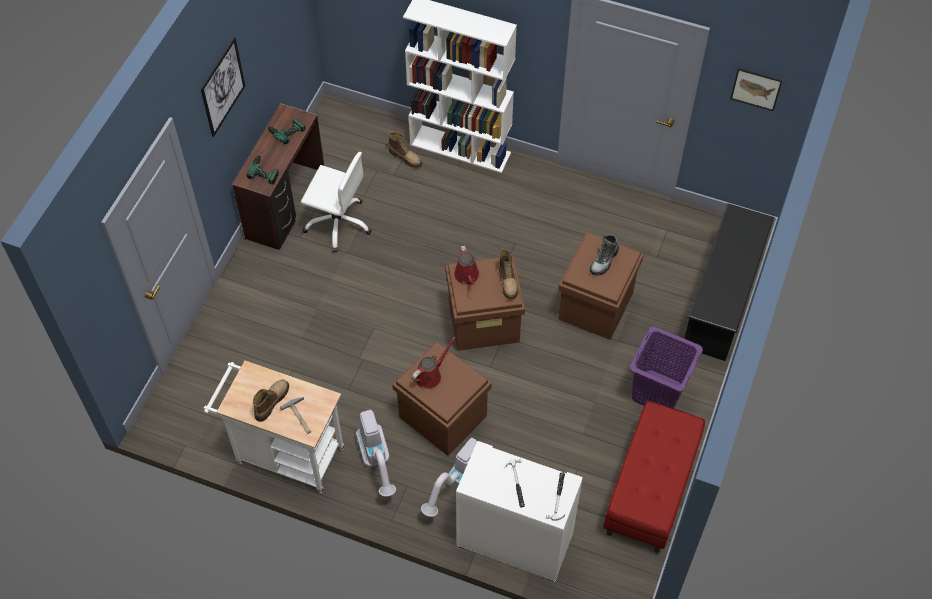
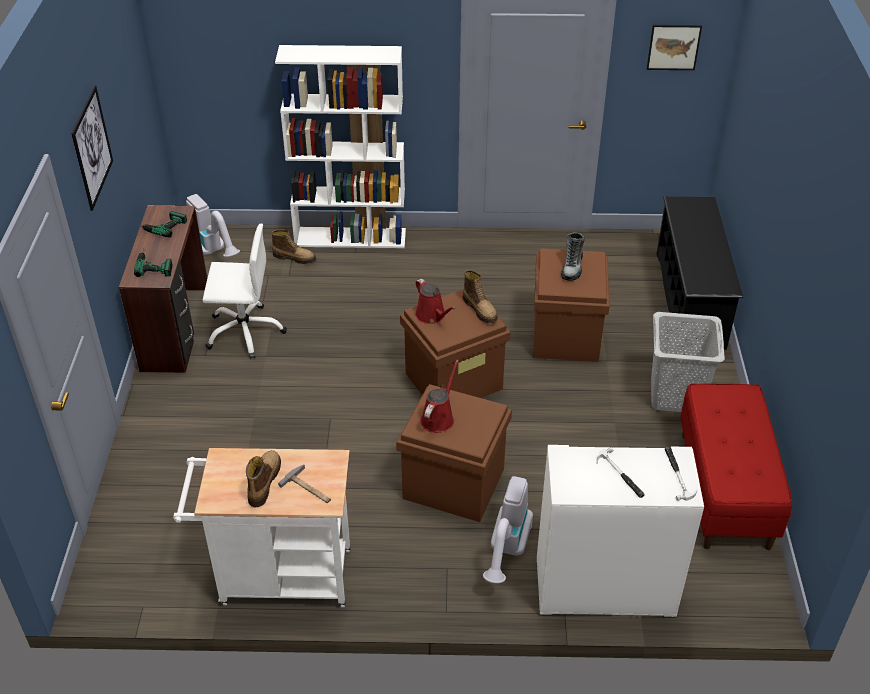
camera: 20 degrees left, 15 degrees down
(377, 462) = (398, 553): vacuum cleaner -> vacuum cleaner (213, 252)
(658, 393) = (676, 396): purple laundry basket -> grey laundry basket

